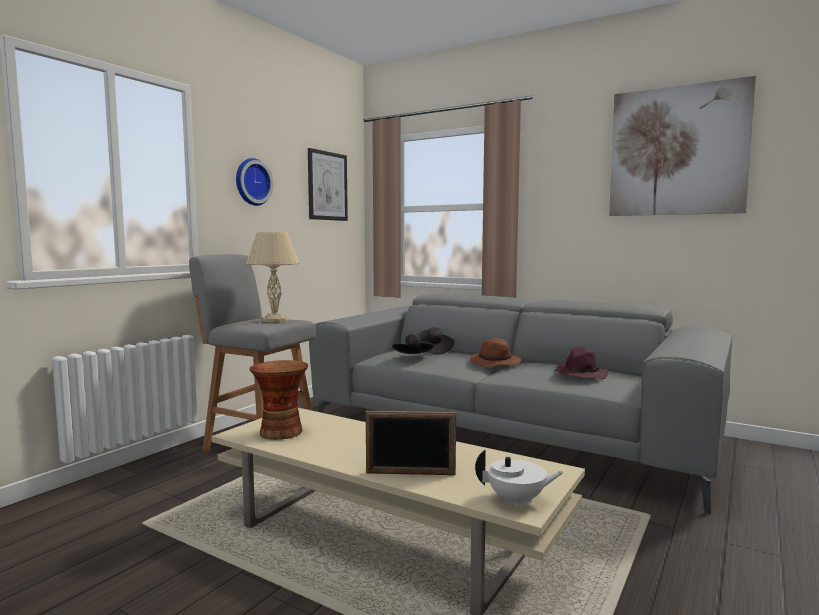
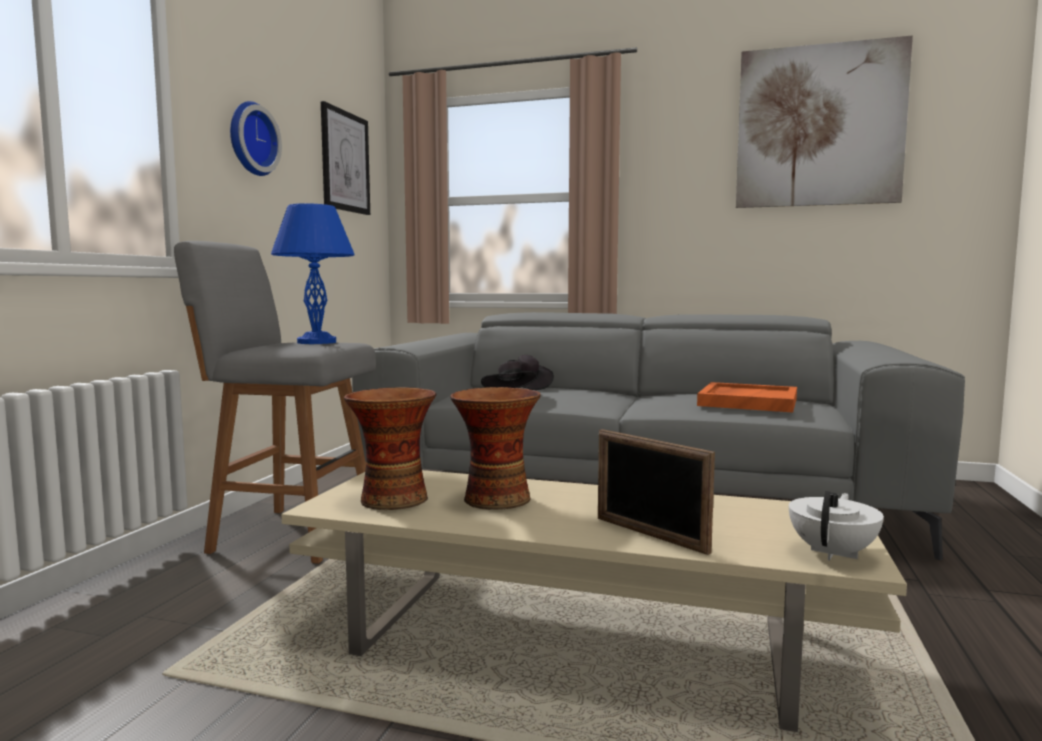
camera: 15 degrees left, 0 degrees up
(274, 320) = (316, 342): beige table lamp -> blue table lamp
(341, 438) = (494, 499): none -> vase
(410, 473) = (649, 535): picture frame -> picture frame turned 60 degrees clockwise
(495, 363) = (625, 396): brown hat -> none
(517, 501) = (833, 553): white teapot -> white teapot turned 45 degrees counterclockwise
(580, 374) = (747, 401): purple hat -> orange tray

